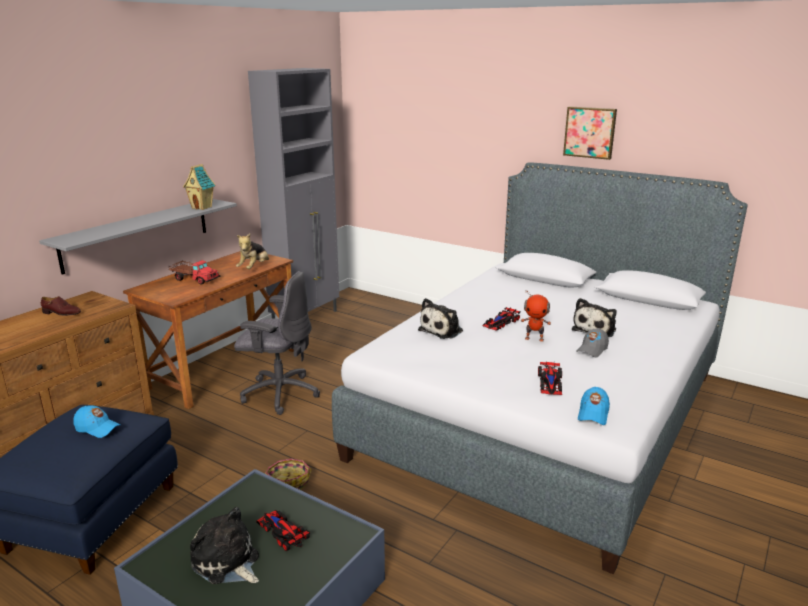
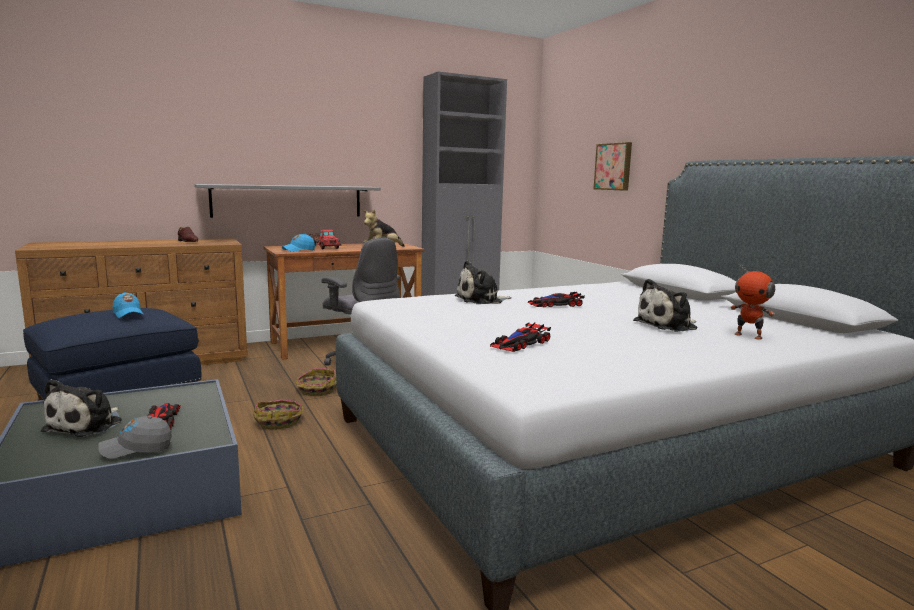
camera: 30 degrees right, 10 degrees down
(202, 207) = (347, 186): toy house -> none
(227, 562) = (87, 425): plush toy -> plush toy turned 150 degrees counterclockwise
(274, 436) = (317, 390): none -> basket
(534, 338) = (571, 318): toy robot -> toy robot (749, 336)
(590, 132) = (763, 116): picture -> picture (614, 166)
(592, 350) = (630, 335): grey cap -> grey cap (136, 448)
(593, 414) = (522, 372): blue cap -> blue cap (298, 250)

